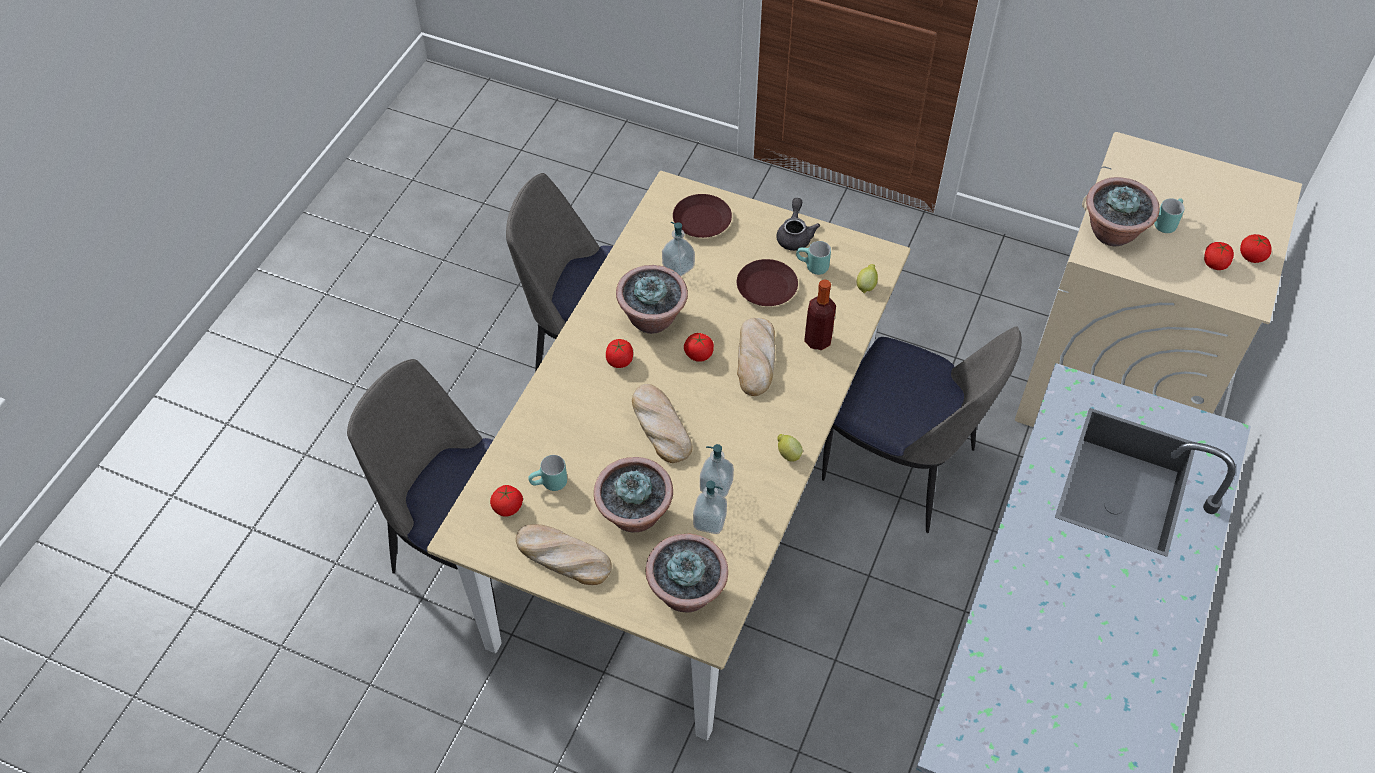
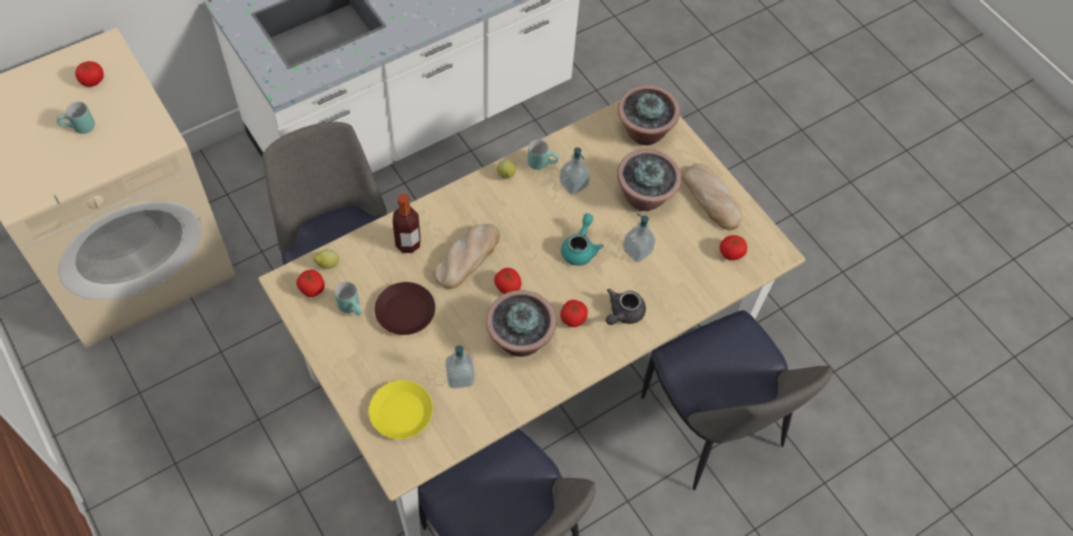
camera: 150 degrees left, 5 degrees up
(549, 485) = (691, 252): turquoise mug -> turquoise mug (542, 162)
(660, 425) = (580, 248): bread -> turquoise teapot
(701, 221) = (402, 413): brown plate -> yellow plate
(709, 521) = (596, 165): soap dispenser -> soap dispenser (637, 250)
(795, 235) = (337, 346): grey teapot -> grey teapot (623, 313)
(1112, 233) = (128, 144): potted plant -> none
(1251, 256) = (61, 70): tomato -> tomato (312, 289)

